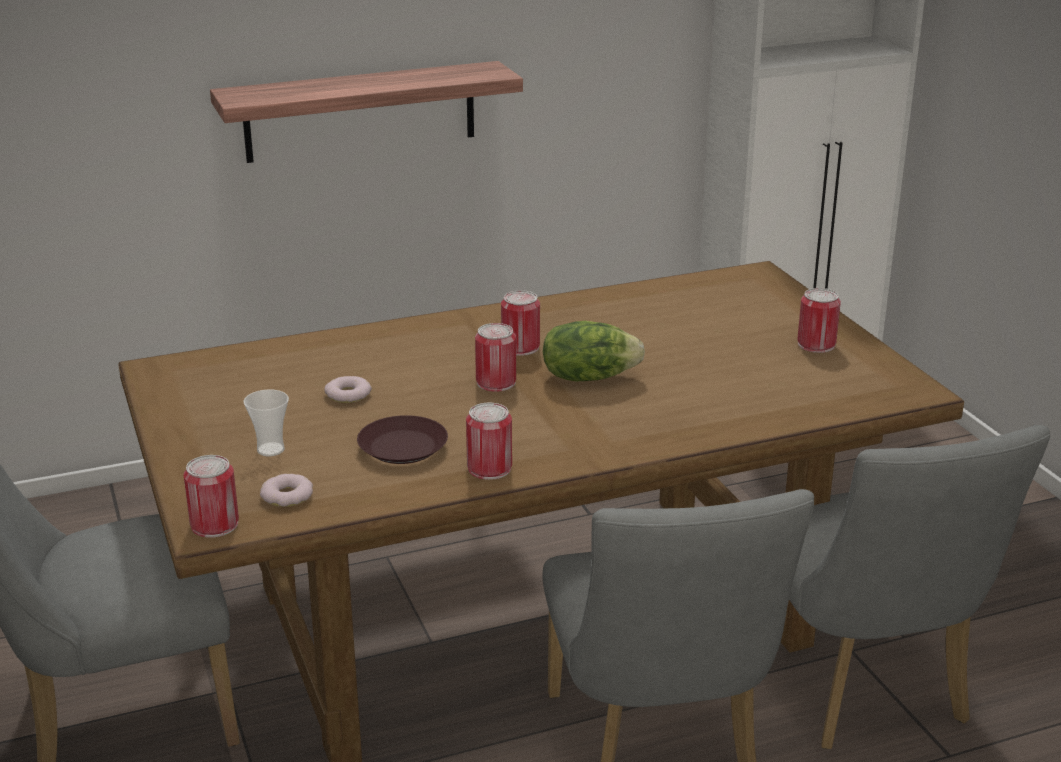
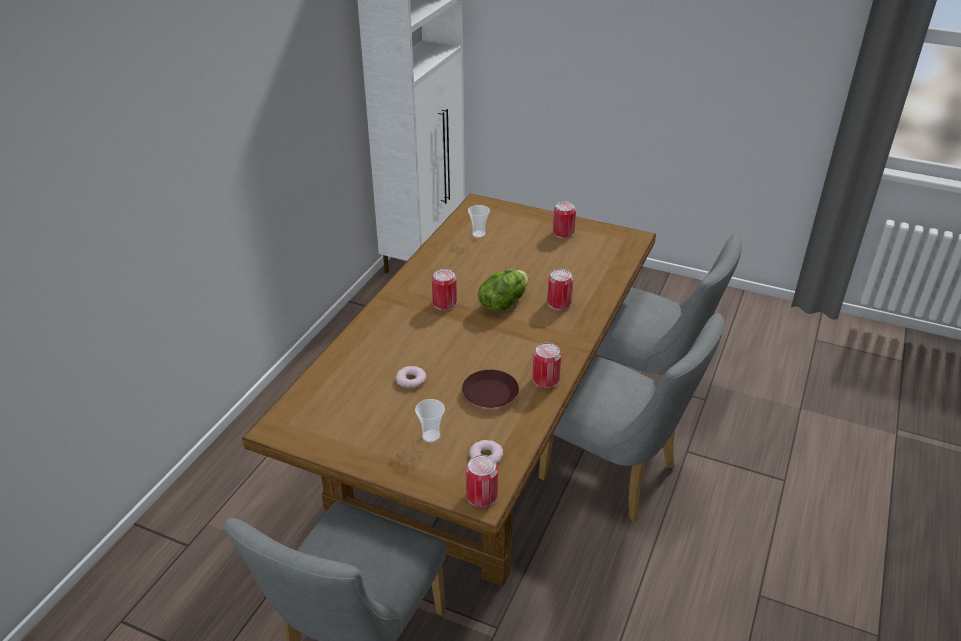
camera: 45 degrees left, 10 degrees up
(360, 112) = (218, 193): shelf -> none
(496, 382) = (468, 330): can -> can (559, 303)
(695, 302) = (478, 234): none -> cup

